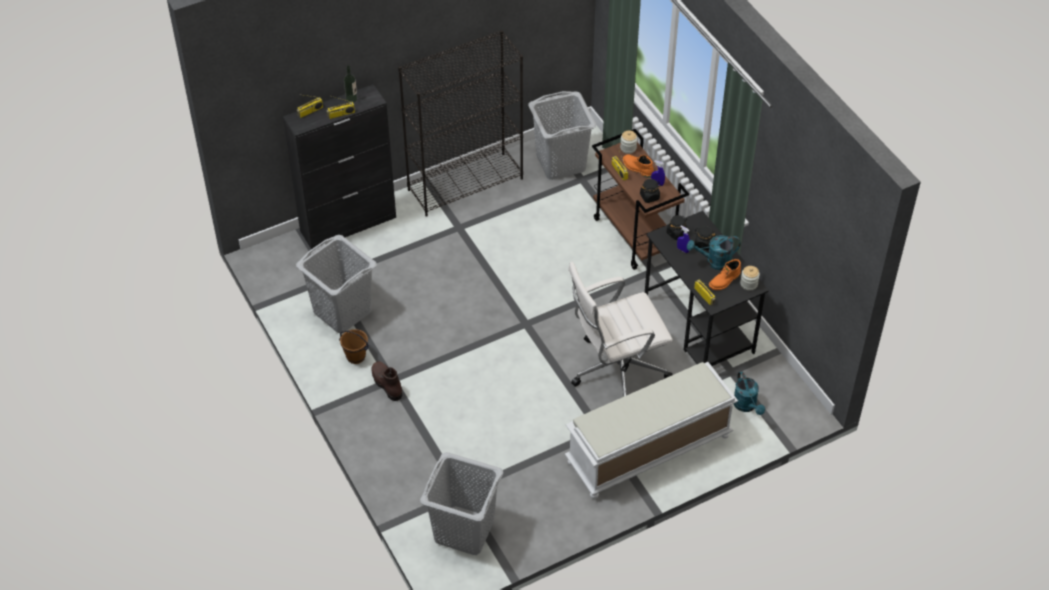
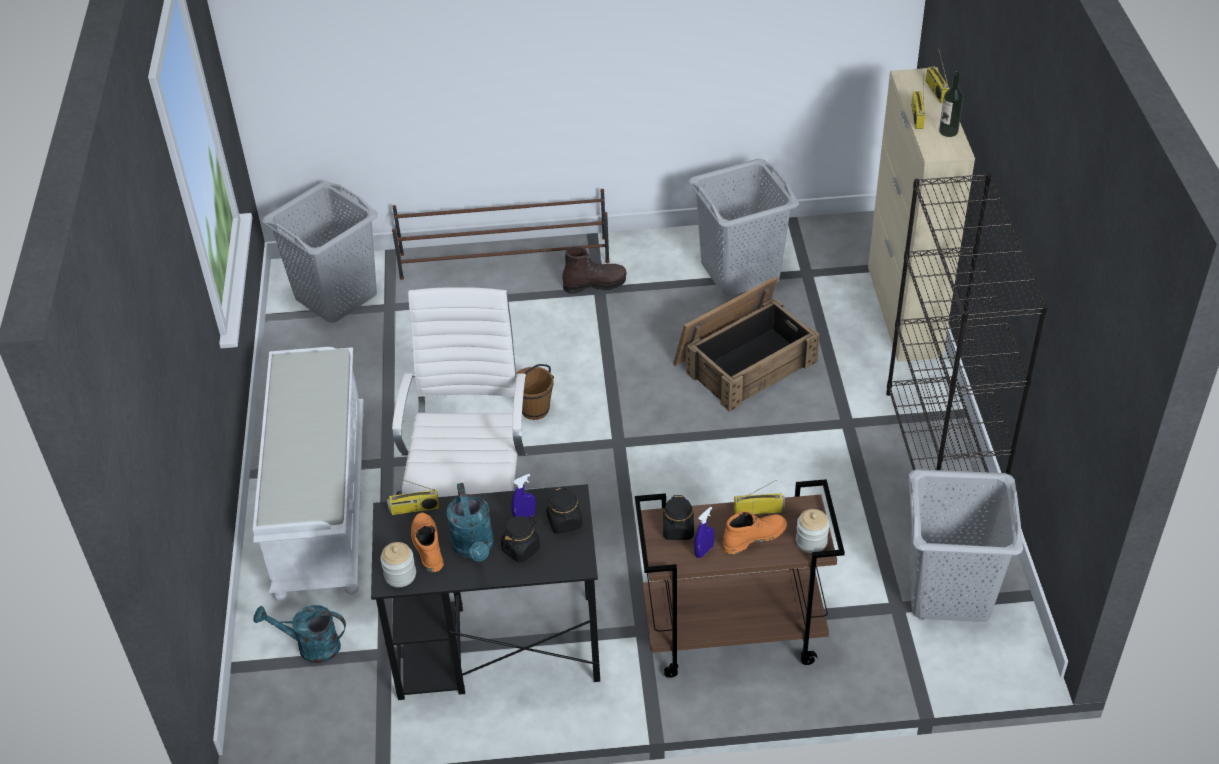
camera: 115 degrees right, 5 degrees down
(349, 224) = (904, 312): black cabinet -> beige cabinet
(355, 357) = (655, 267): brown bucket -> brown bucket (534, 410)
(380, 445) = (505, 258): none -> brown shoe rack
(428, 285) = (745, 361): none -> crate
(714, 262) = (474, 548): turquoise watering can -> turquoise watering can turned 150 degrees clockwise

